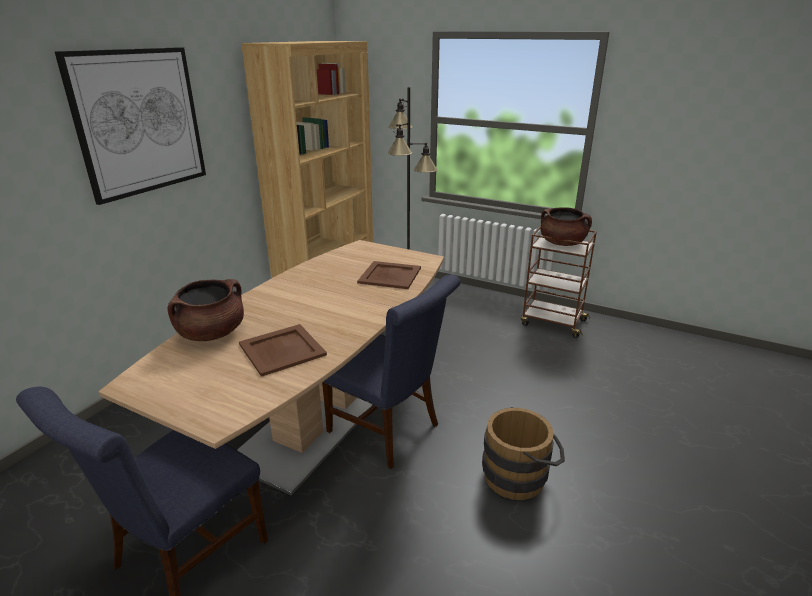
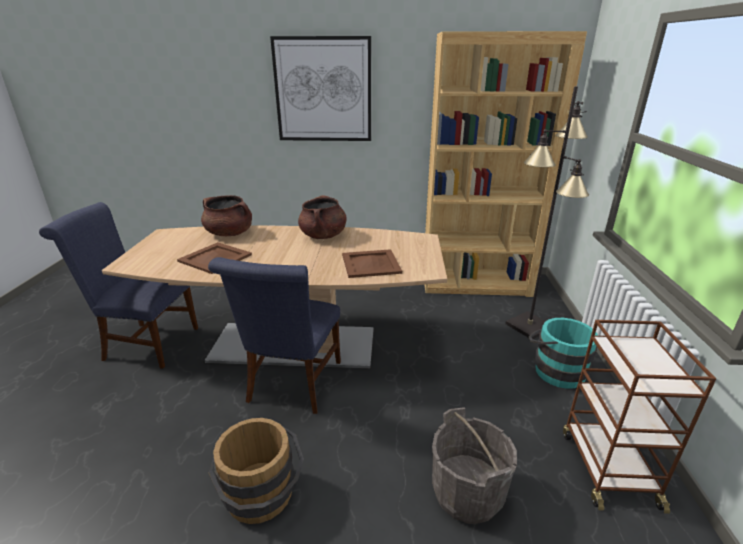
camera: 65 degrees right, 0 degrees up
(462, 302) = (555, 369): none -> turquoise bucket
(552, 375) = (467, 493): none -> grey bucket
(562, 243) = (644, 361): brown cooking pot -> brown cooking pot (323, 236)

